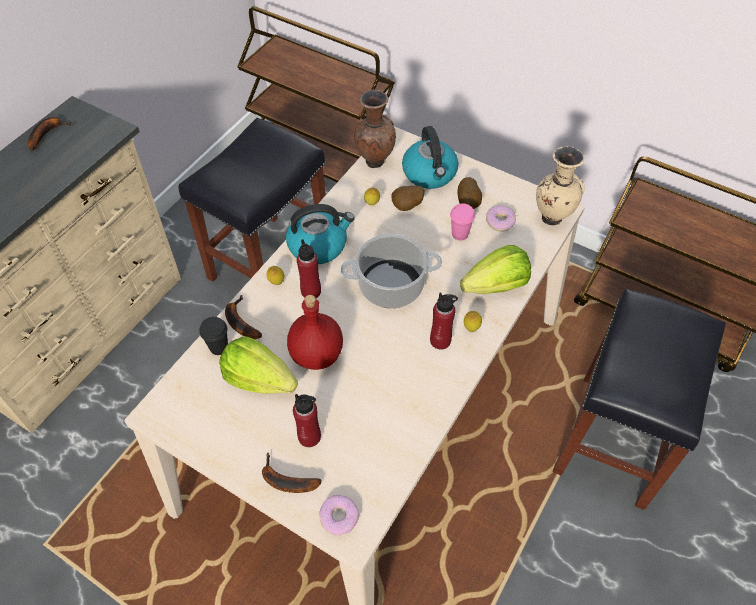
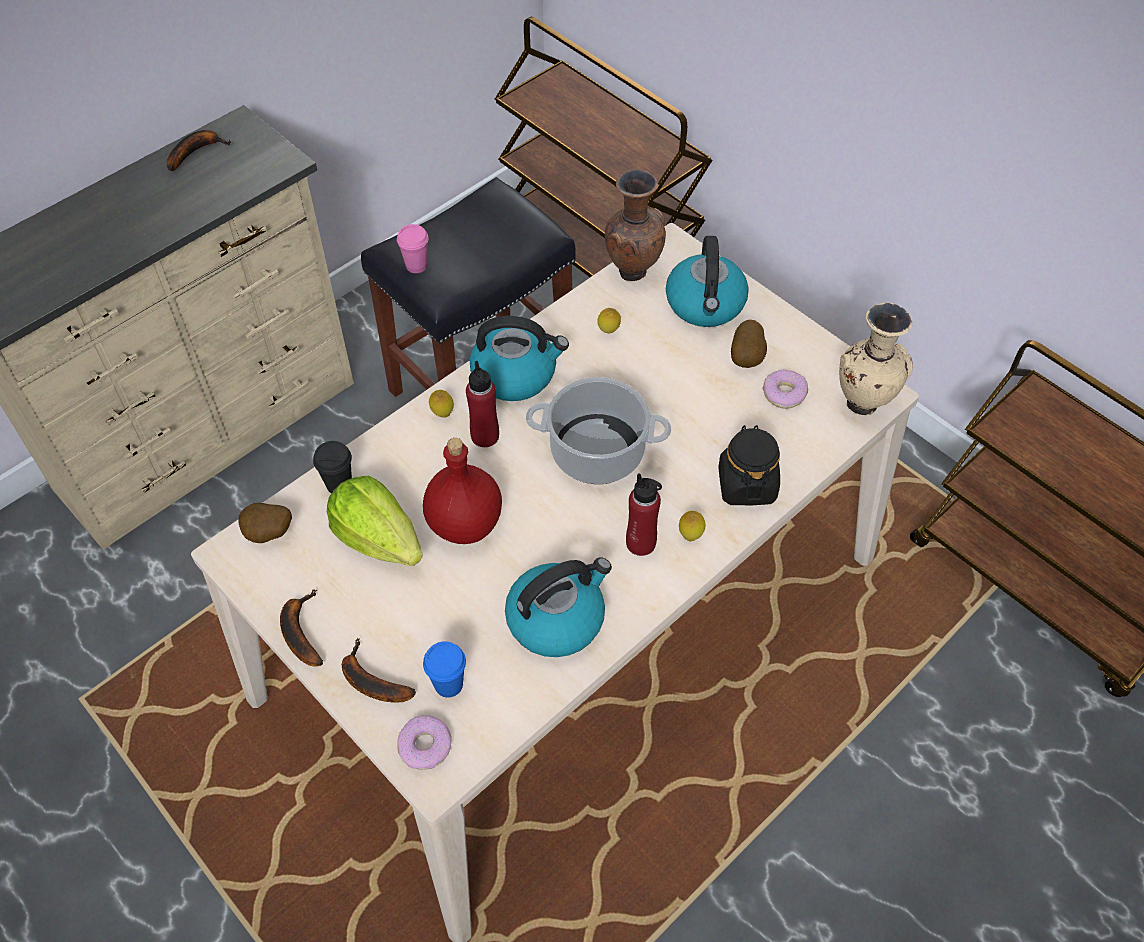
camera: 15 degrees right, 0 degrees up
(239, 322) = (377, 457): banana -> banana (299, 631)
(309, 437) = (420, 631): red bottle -> none
(341, 469) = (448, 684): none -> blue cup
(401, 405) = (557, 619): none -> kettle
(407, 207) = (657, 346): potato -> potato (269, 535)
(459, 234) = (719, 399): pink cup -> pink cup (416, 266)
(496, 286) = (746, 484): lettuce -> black jar
(613, 441) = (903, 756): black stool -> none

